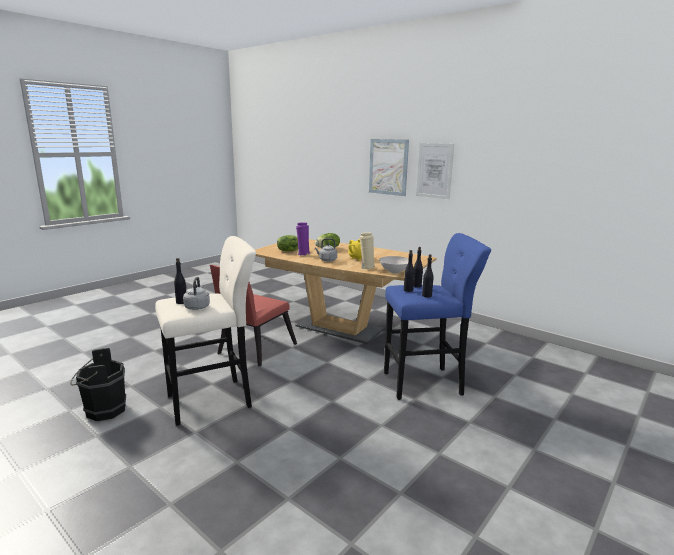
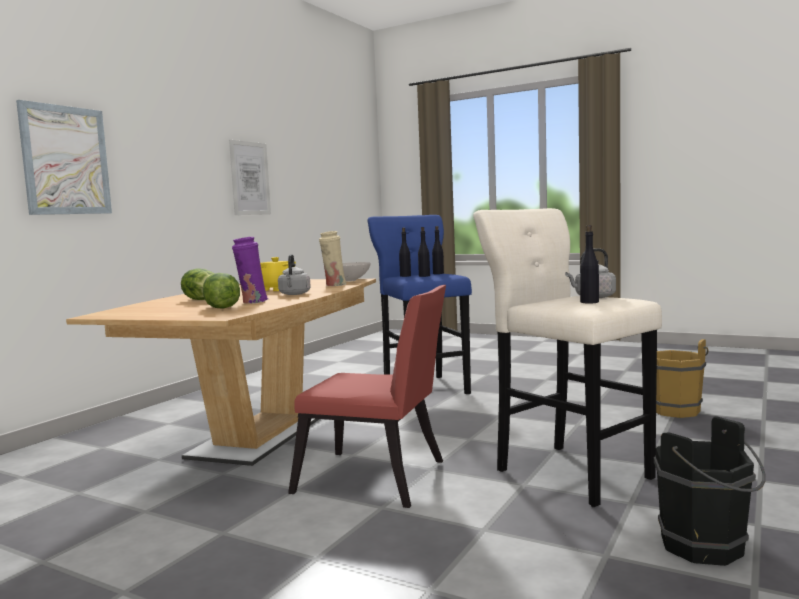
camera: 100 degrees left, 10 degrees down
(290, 501) = (676, 409): none -> brown bucket
(434, 170) = (150, 167): picture -> picture (250, 178)

